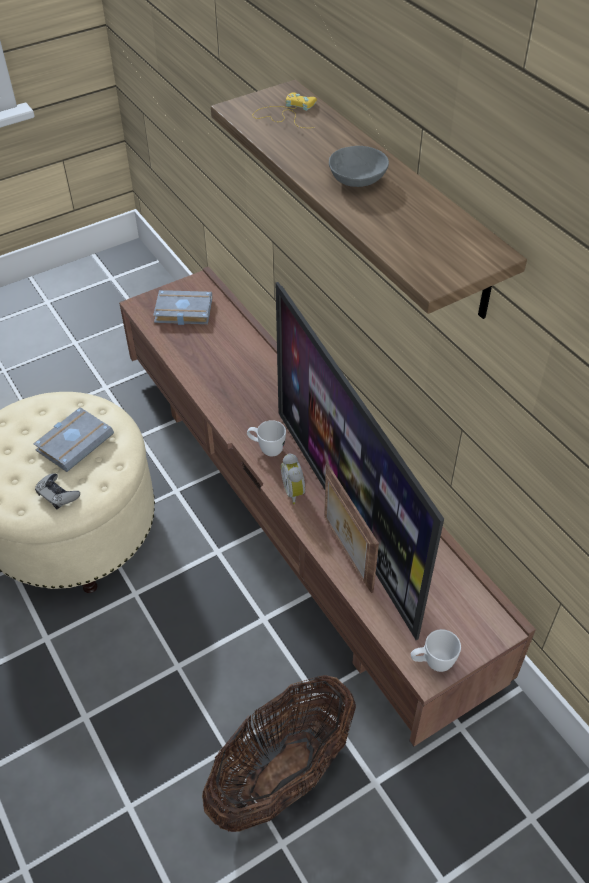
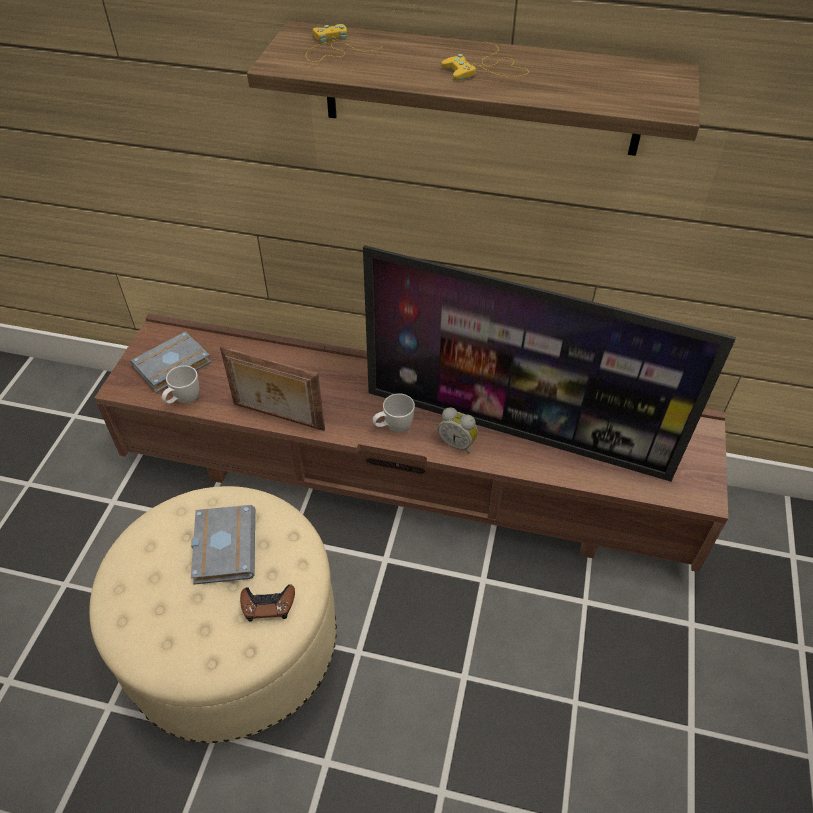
camera: 45 degrees left, 0 degrees up
(57, 494) = (268, 605): grey game controller -> brown game controller
(282, 774) = (632, 680): basket -> none
(346, 553) = (551, 459): picture frame -> picture frame (278, 418)
(358, 179) = (487, 69): grey bowl -> yellow game controller
(432, 663) = (699, 487): white mug -> white mug (183, 401)

